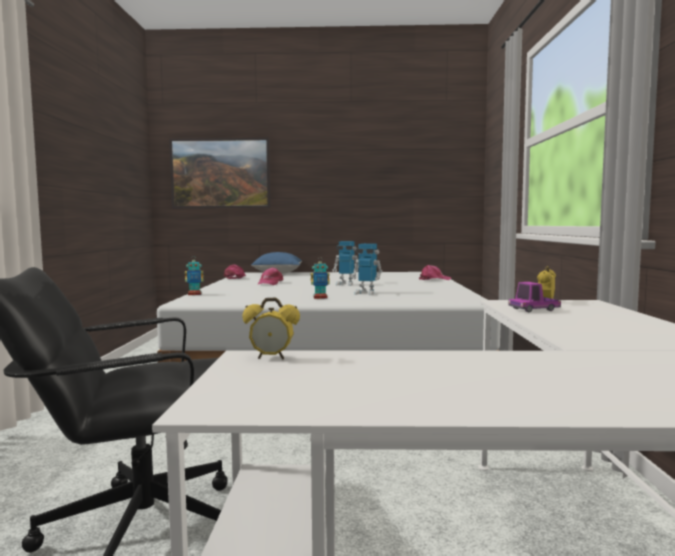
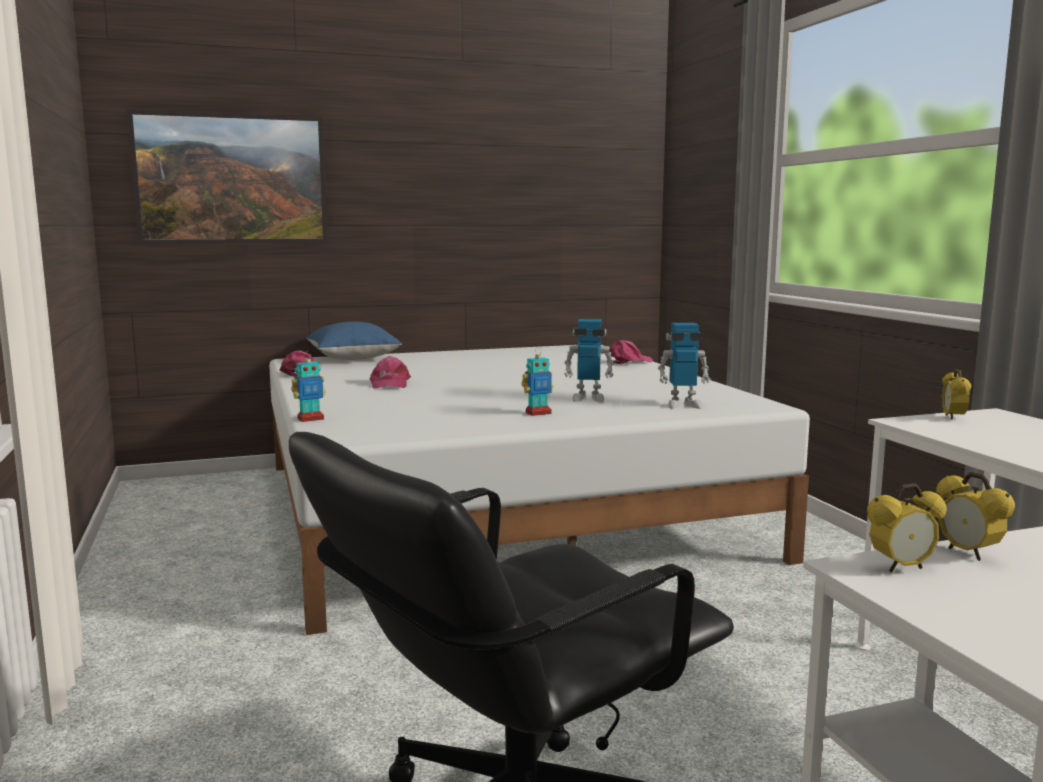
camera: 20 degrees left, 5 degrees up
(338, 356) = (968, 553): none -> alarm clock
(346, 284) = (518, 380): toy robot -> toy robot (682, 405)
(534, 309) = (974, 435): toy truck -> none

